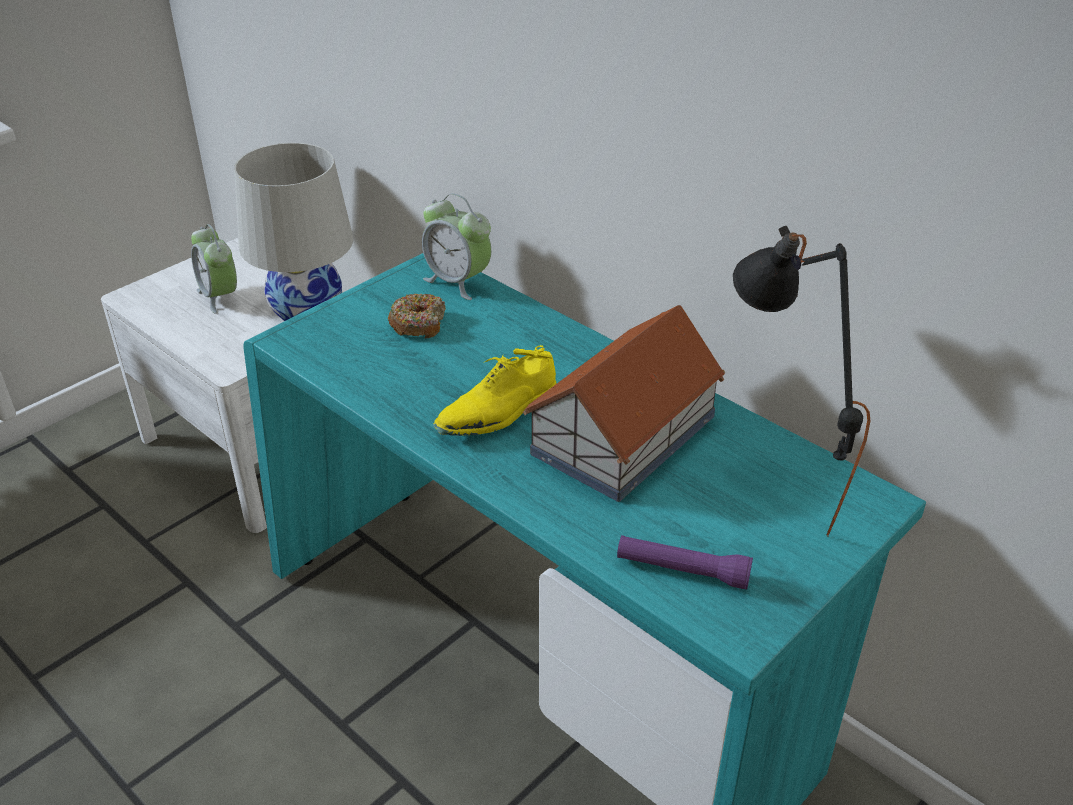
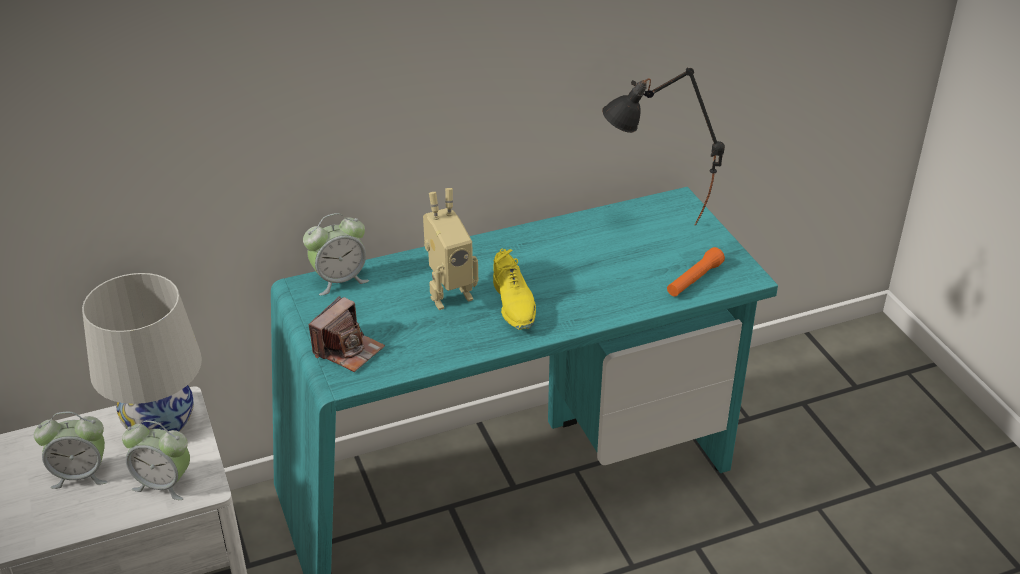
camera: 65 degrees left, 0 degrees up
(226, 342) = (164, 483): none -> alarm clock
(339, 325) = (348, 350): none -> camera
(418, 324) = (379, 312): donut -> none
(484, 360) = (448, 294): none -> toy robot
(626, 434) = (568, 261): toy house -> none
(682, 571) = (694, 280): purple flashlight -> orange flashlight

